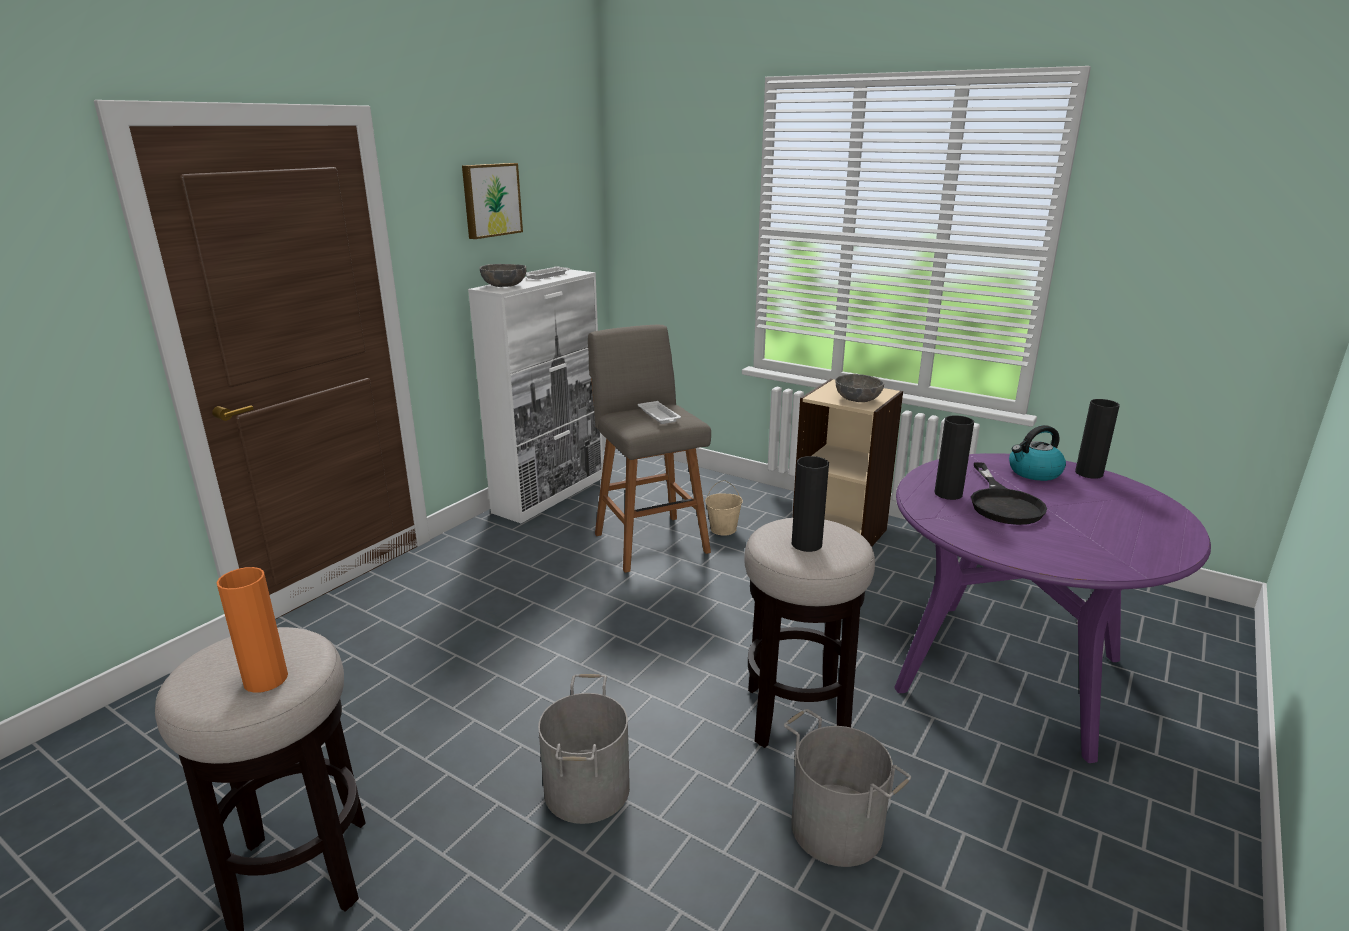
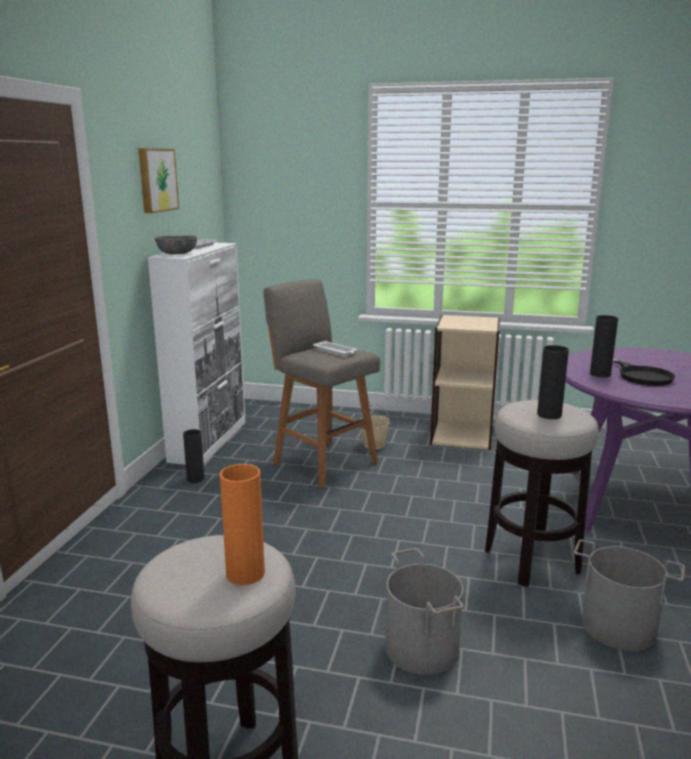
camera: 20 degrees left, 5 degrees down
(857, 399) = (477, 325): grey bowl -> none
(1034, 473) = (635, 356): kettle -> none
(1089, 473) = (667, 353): black vase -> black vase (195, 479)

